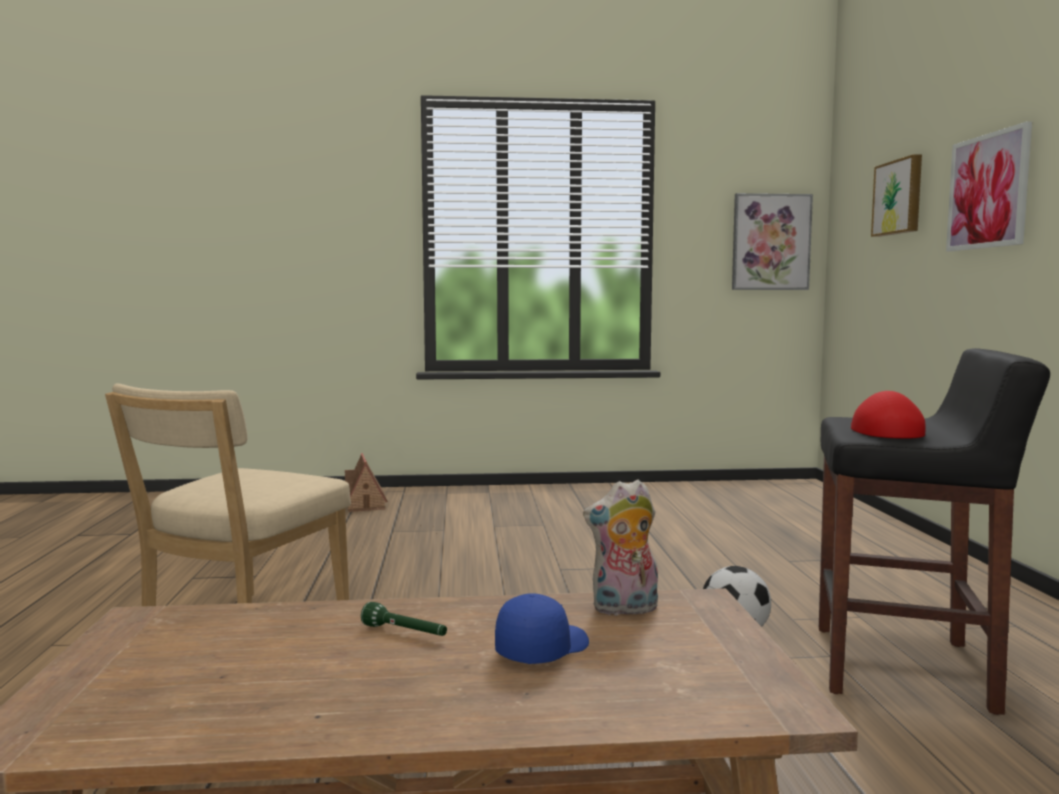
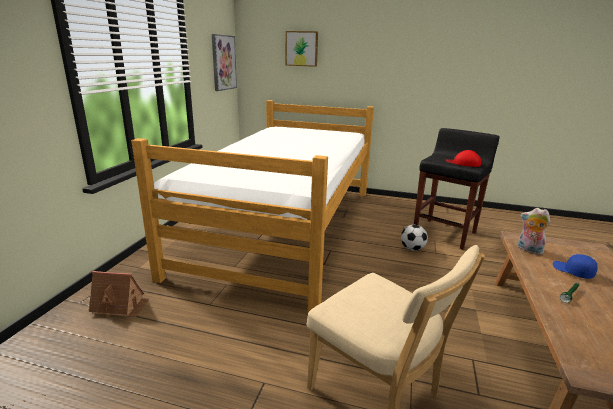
camera: 70 degrees left, 15 degrees up
(624, 609) = (528, 250): plush toy -> plush toy turned 120 degrees clockwise
(664, 530) = (286, 227): none -> bed
(988, 191) = (362, 56): picture -> none

